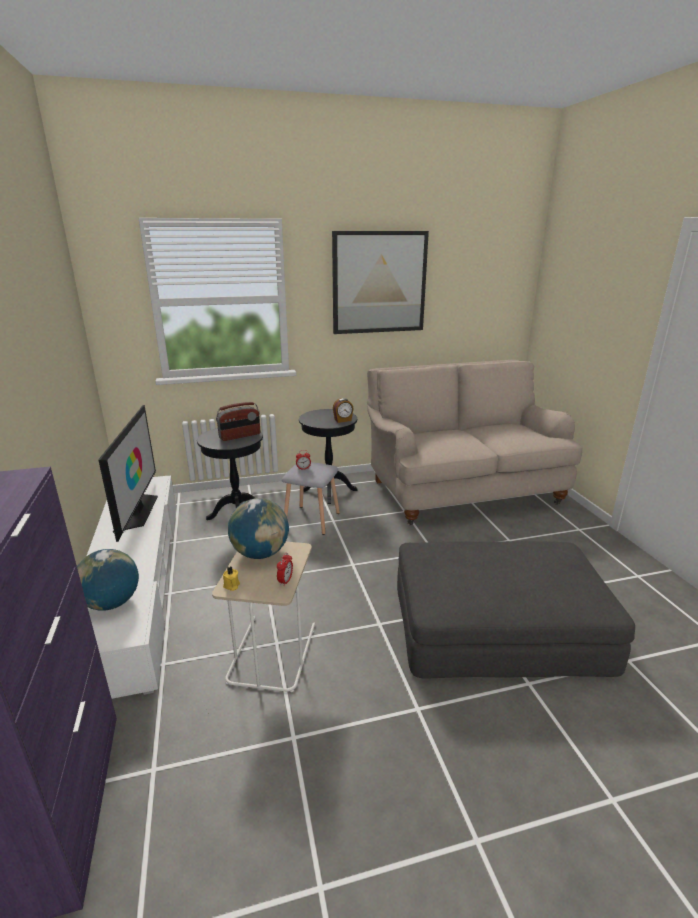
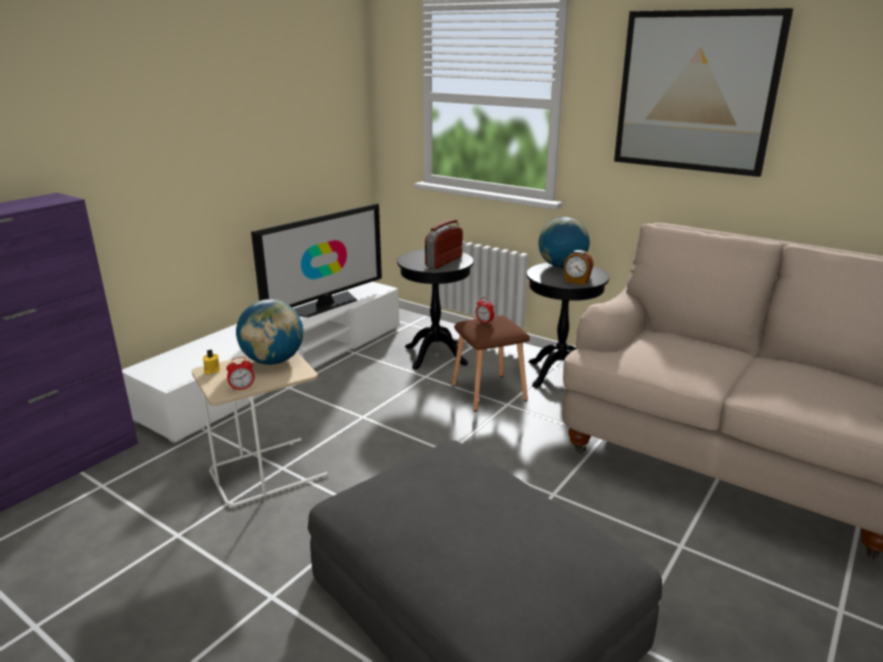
camera: 50 degrees right, 0 degrees up
(111, 603) = (198, 357): globe -> globe (561, 266)
(240, 436) = (443, 262): radio -> radio turned 105 degrees clockwise
(311, 519) = (489, 392): grey stool -> brown stool

